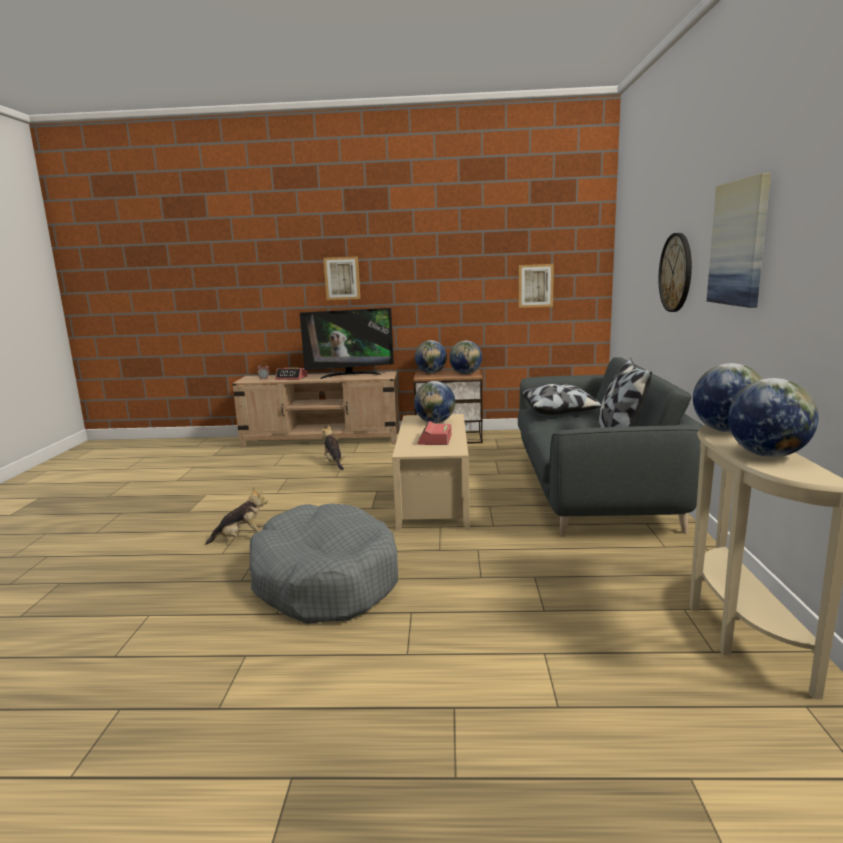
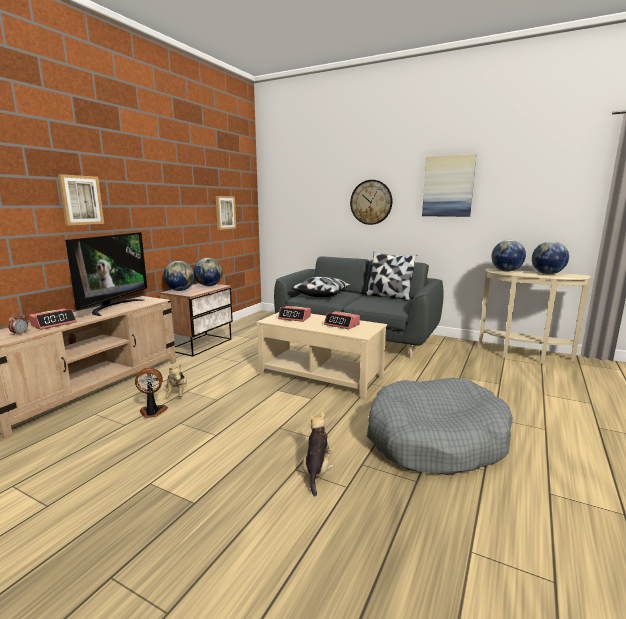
camera: 65 degrees left, 0 degrees up
(297, 466) = (152, 412): none -> fan
(334, 463) = (177, 394): plush toy -> plush toy turned 105 degrees counterclockwise
(435, 422) = (295, 318): globe -> alarm clock

